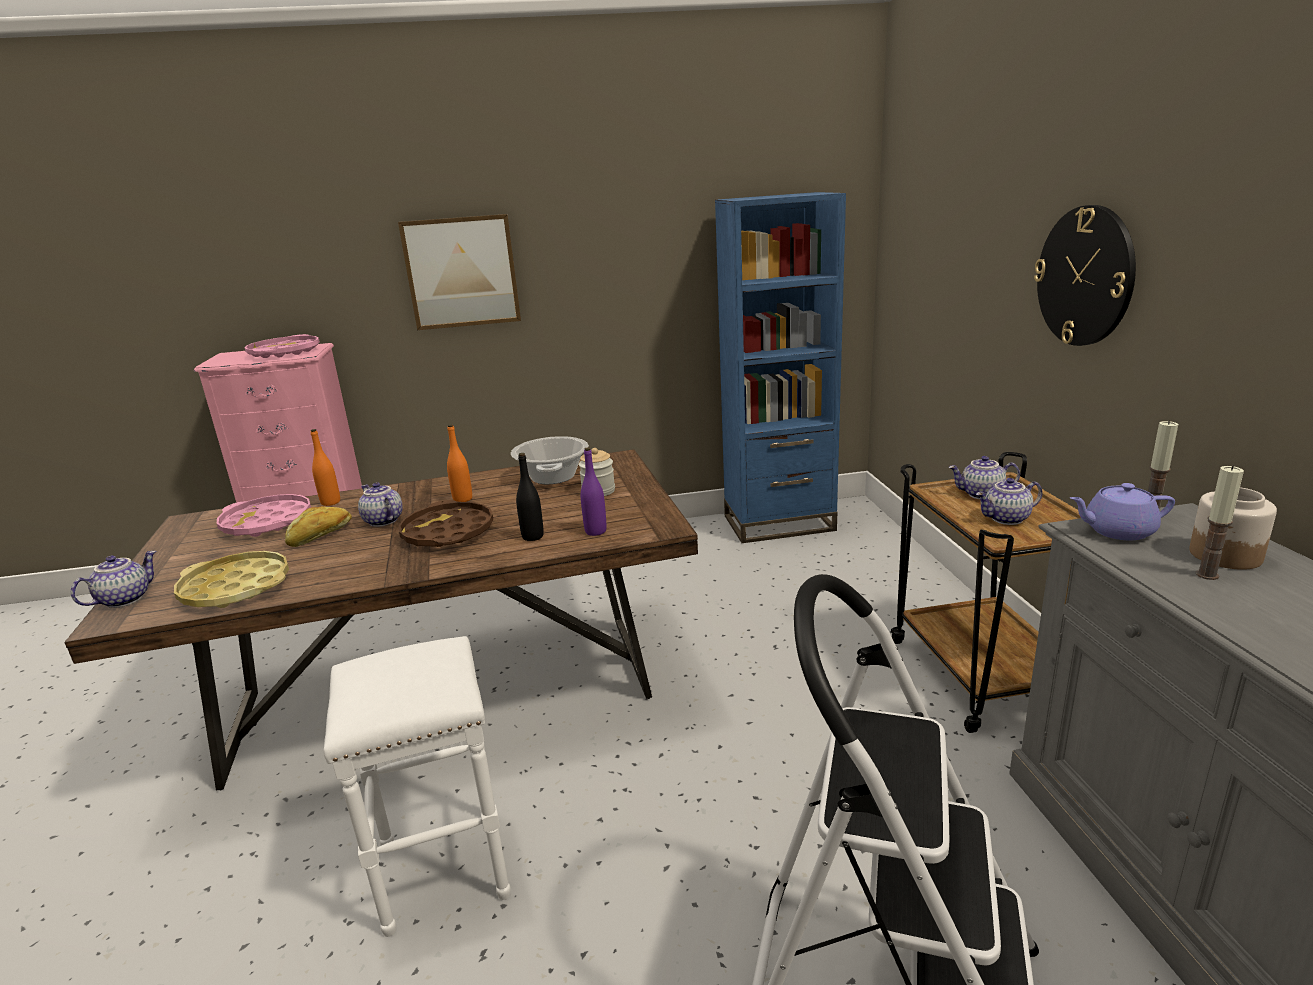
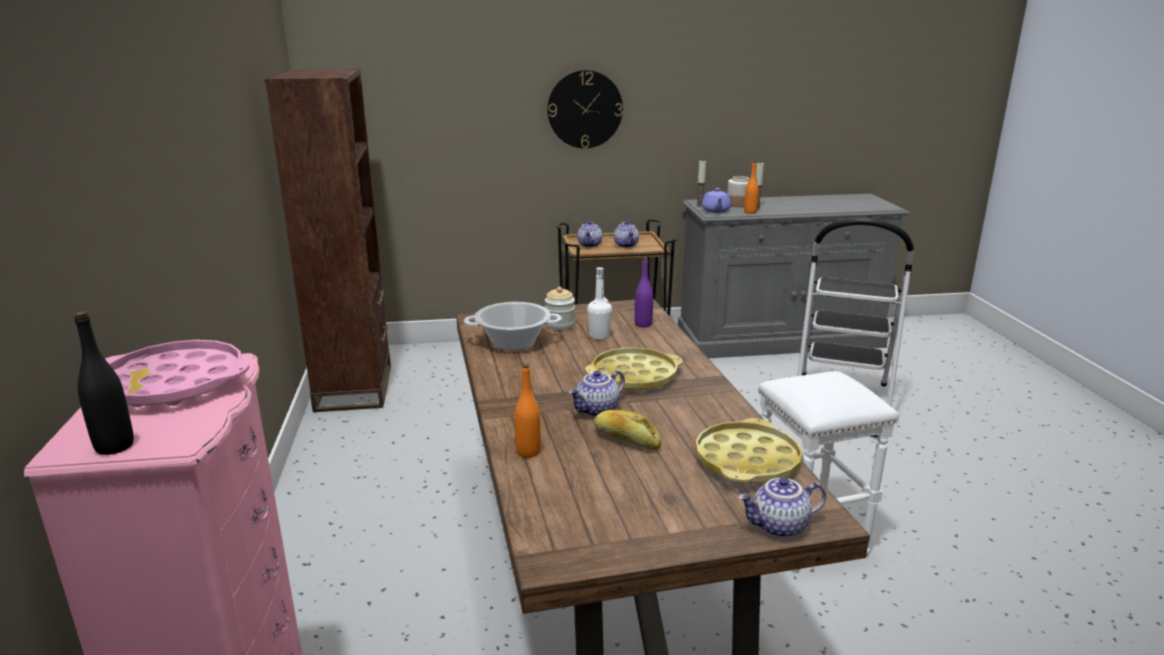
camera: 90 degrees left, 0 degrees up
(125, 599) = (779, 527): teapot -> teapot turned 45 degrees counterclockwise
(267, 523) = (581, 484): pink tray -> none
(448, 533) = (634, 376): brown tray -> yellow tray
(462, 272) = (174, 196): picture -> none
(463, 499) = (553, 377): orange bottle -> orange bottle (750, 212)
(532, 536) = (649, 344): black bottle -> black bottle (114, 446)
(562, 511) = (599, 336): none -> white bottle
(779, 523) = (354, 388): blue bookcase -> brown bookcase

